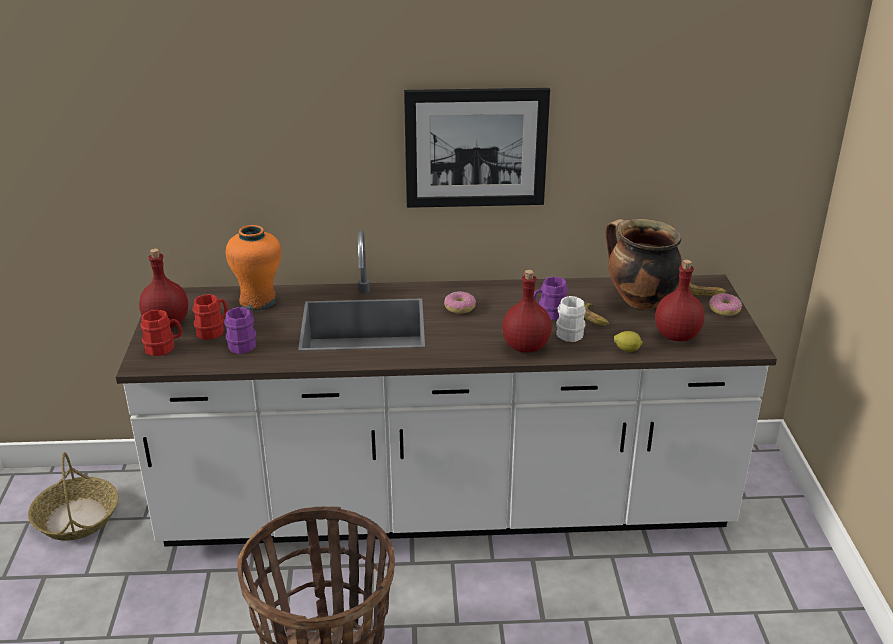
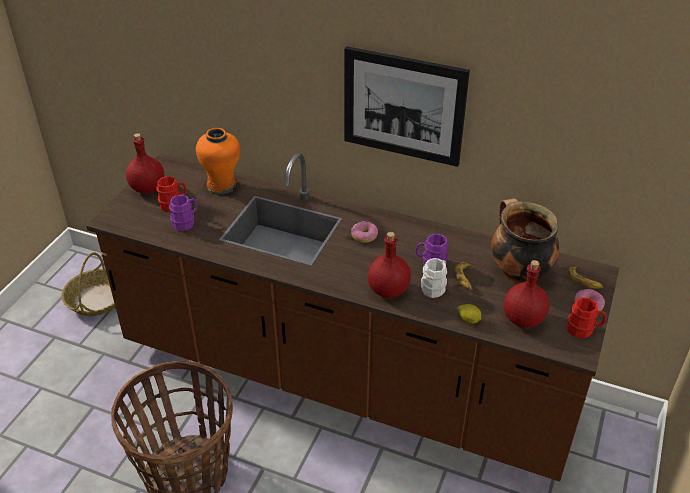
camera: 25 degrees right, 10 degrees up
(164, 348) = (132, 210): red mug -> red mug (584, 330)
(446, 506) = (345, 378): white counter -> brown counter

